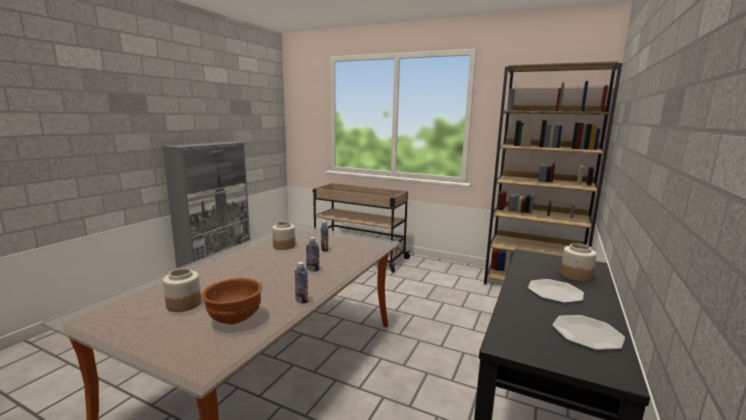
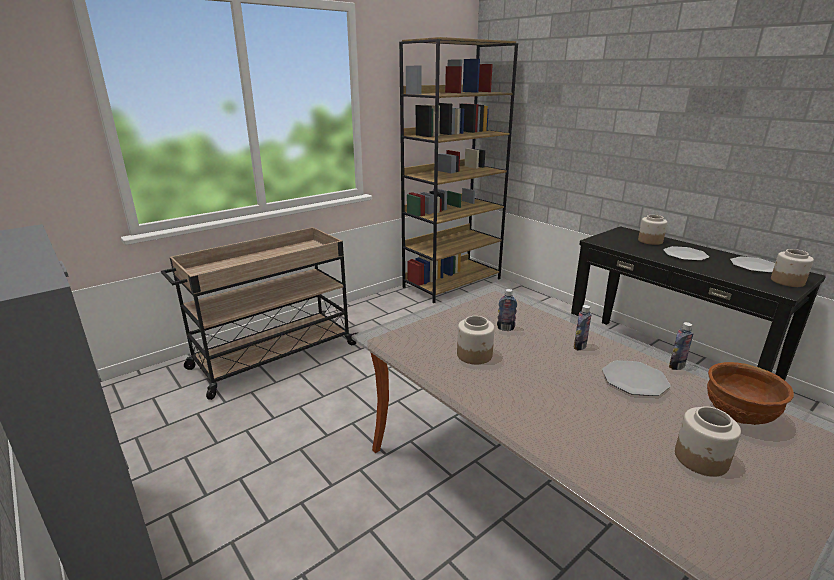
camera: 65 degrees left, 10 degrees up
(274, 286) = (634, 379): none -> plate
(552, 352) = (787, 281): none -> jar

